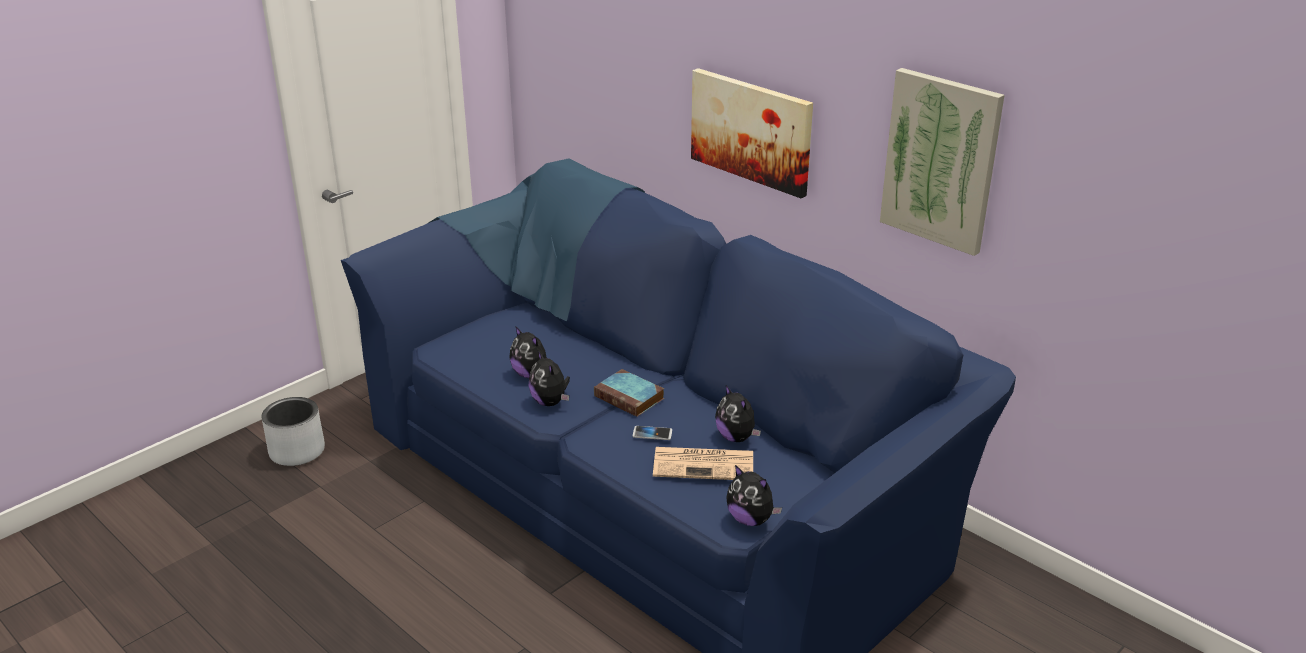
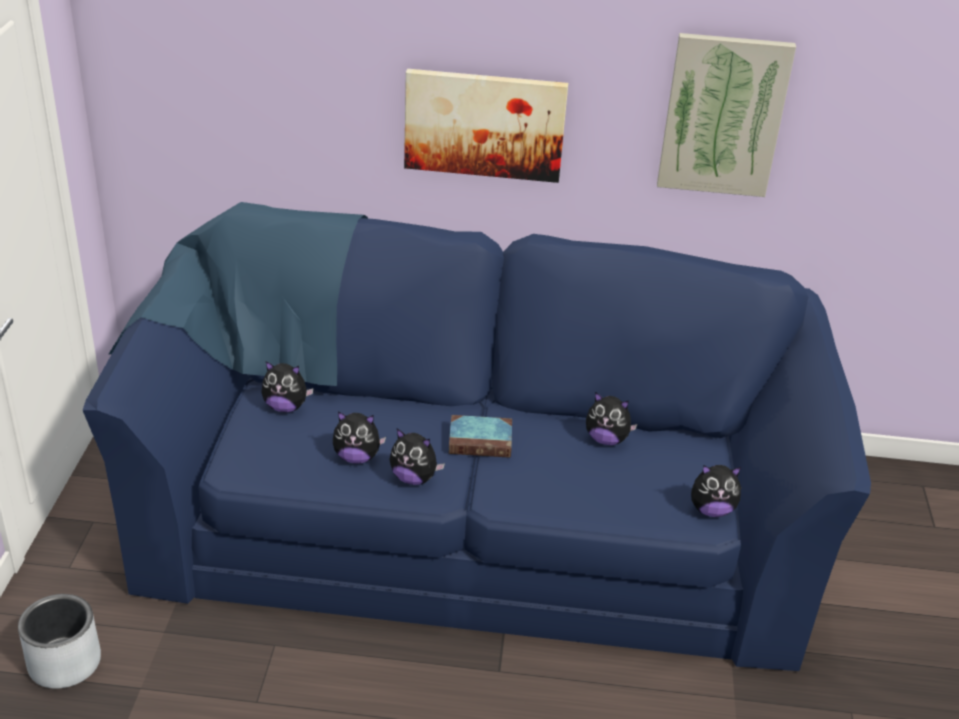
camera: 40 degrees left, 5 degrees up
(525, 325) = (286, 407): none -> plush toy
(652, 434) = (542, 468): phone -> none
(705, 464) = (618, 477): newspaper -> none

